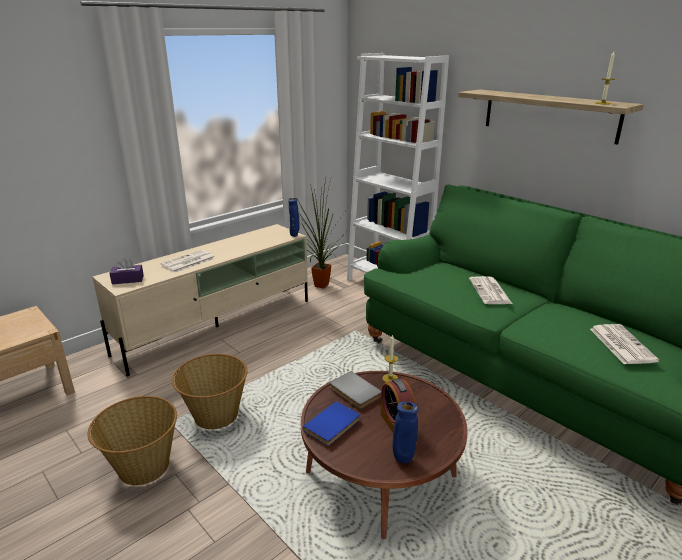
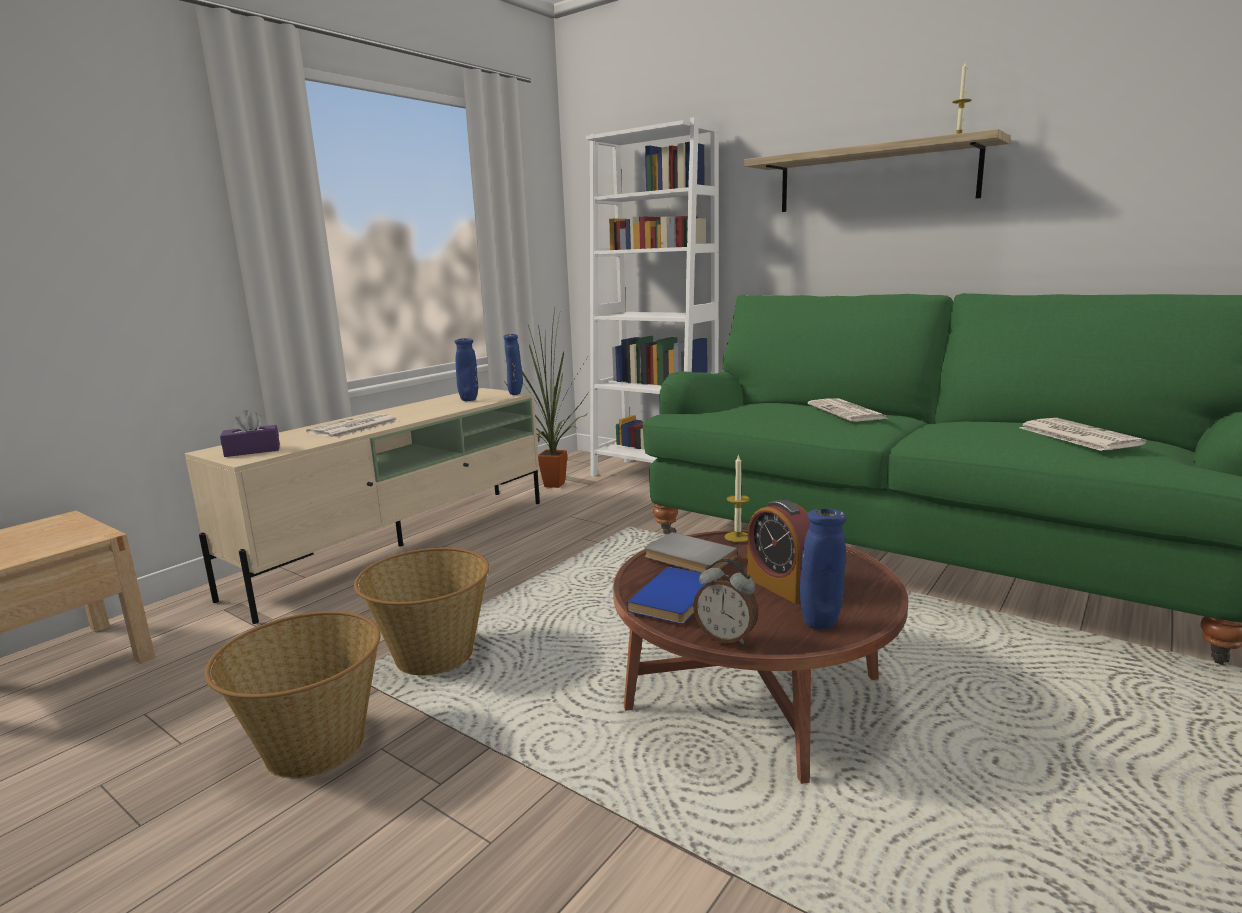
camera: 10 degrees left, 10 degrees down
(264, 239) = (469, 400): none -> blue vase
(347, 460) = (726, 637): none -> alarm clock

